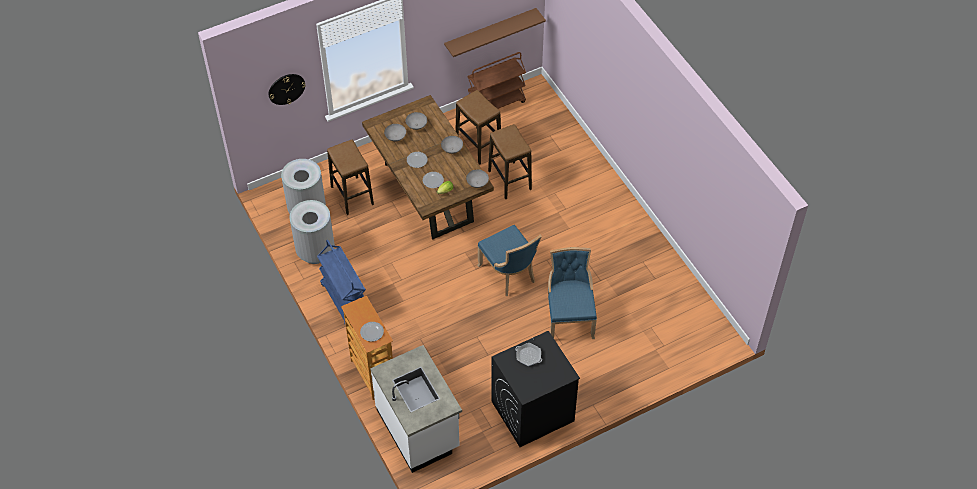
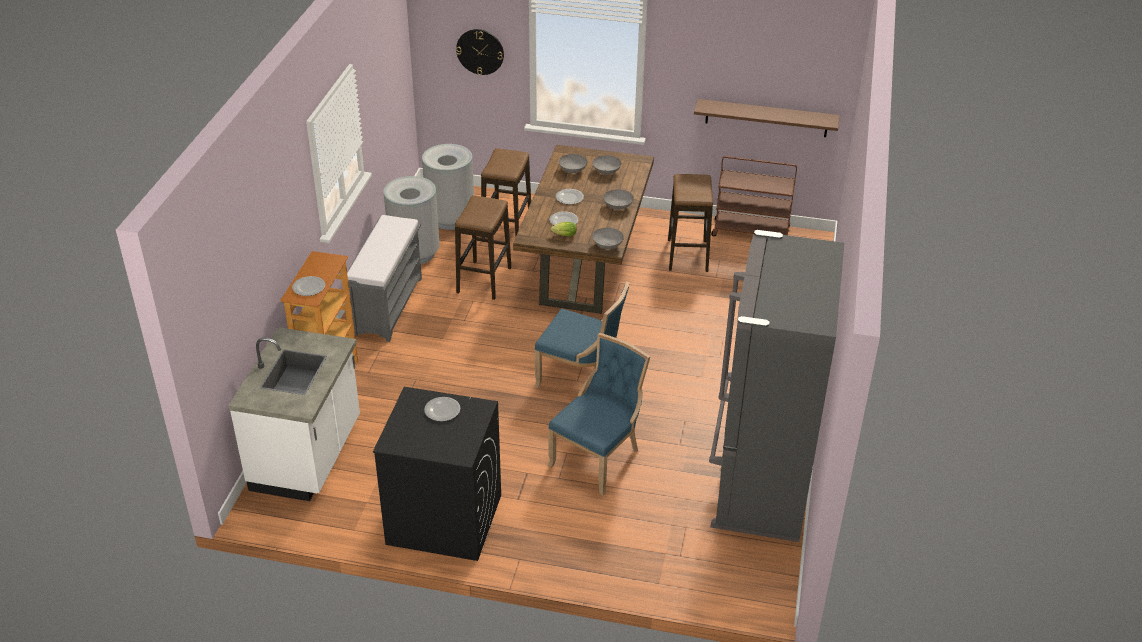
camera: 40 degrees right, 15 degrees down
(344, 300) = (387, 305): blue cart -> grey bench
(509, 180) = (685, 300): stool -> stool (484, 280)
(509, 274) = (581, 379): blue chair -> blue chair turned 75 degrees counterclockwise
(528, 356) = (442, 410): frying pan -> plate
(660, 278) = (758, 485): none -> grey fridge

